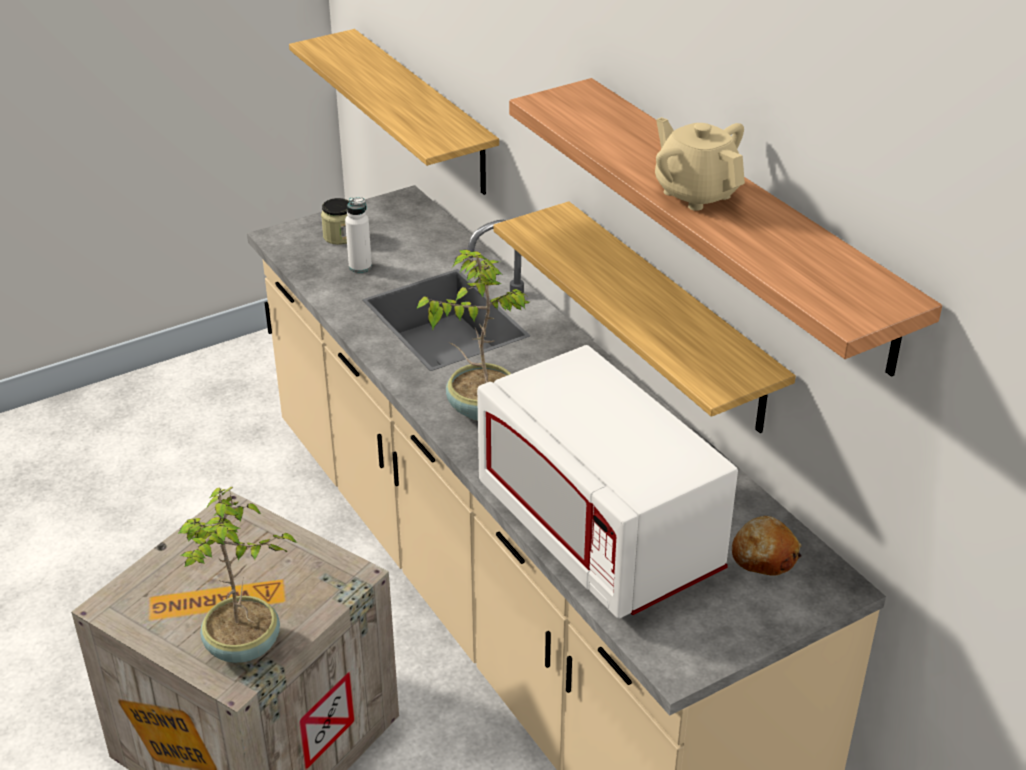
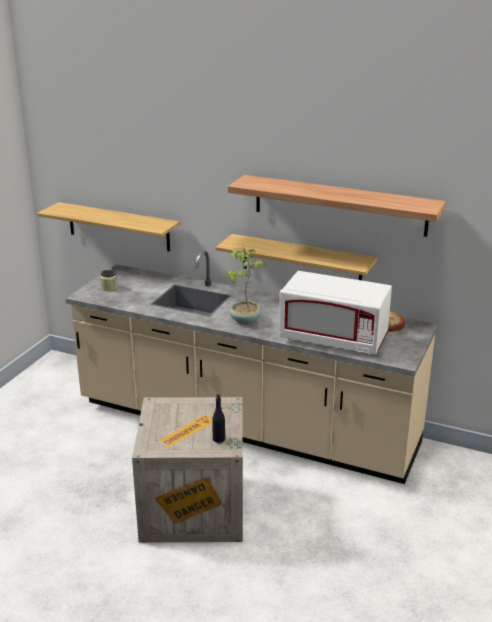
camera: 35 degrees left, 10 degrees down
(243, 647) = (219, 439): potted plant -> black bottle
(360, 267) = (133, 294): white bottle -> none
(696, 193) = (334, 194): beige teapot -> none

